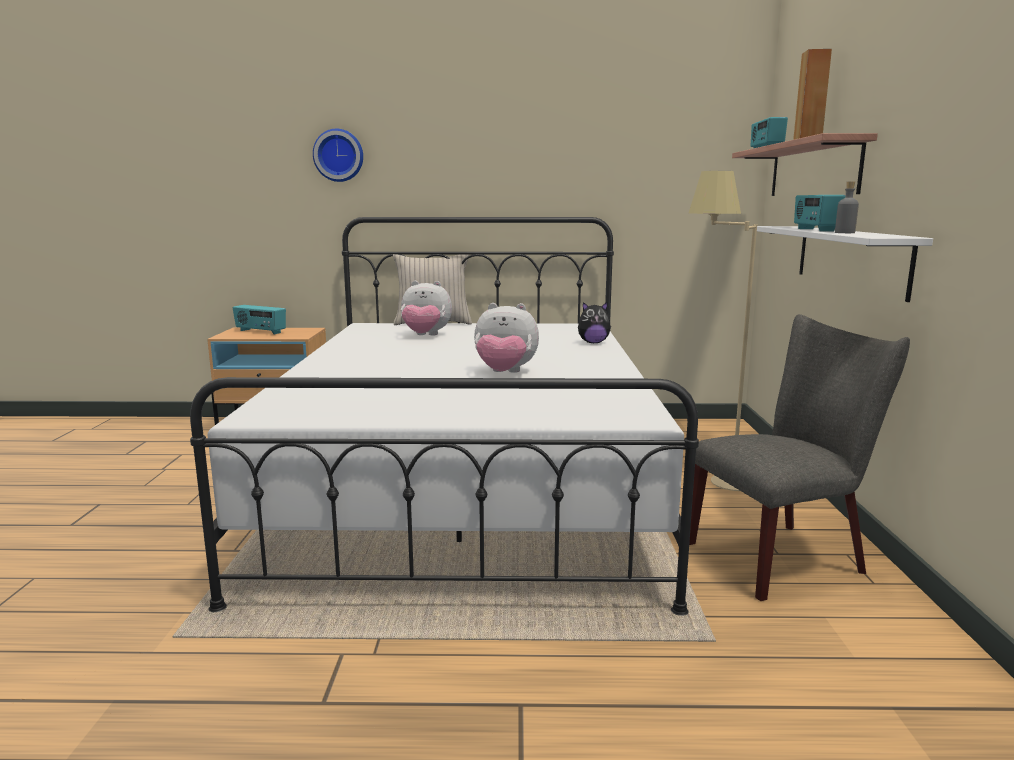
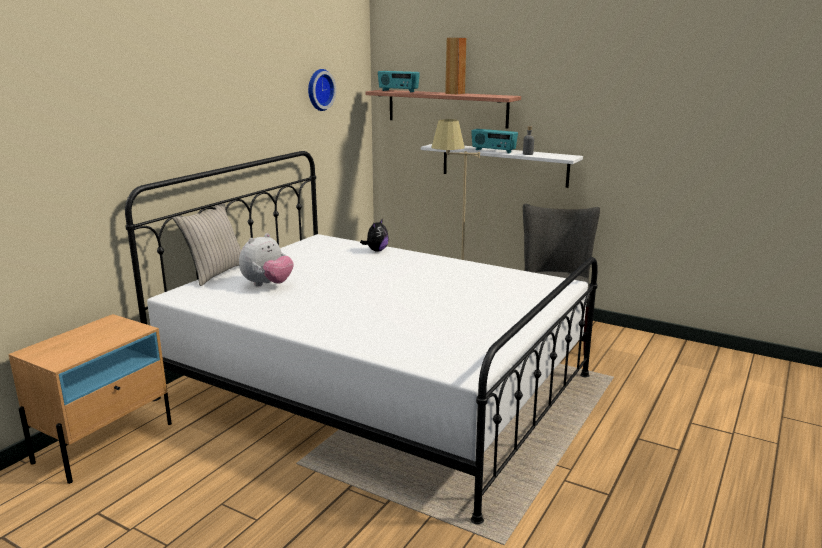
camera: 60 degrees left, 5 degrees up
(260, 332) = (73, 343): radio -> none
(339, 155) = (102, 121): wall clock -> wall clock (319, 89)
(505, 373) = (429, 288): plush toy -> none

